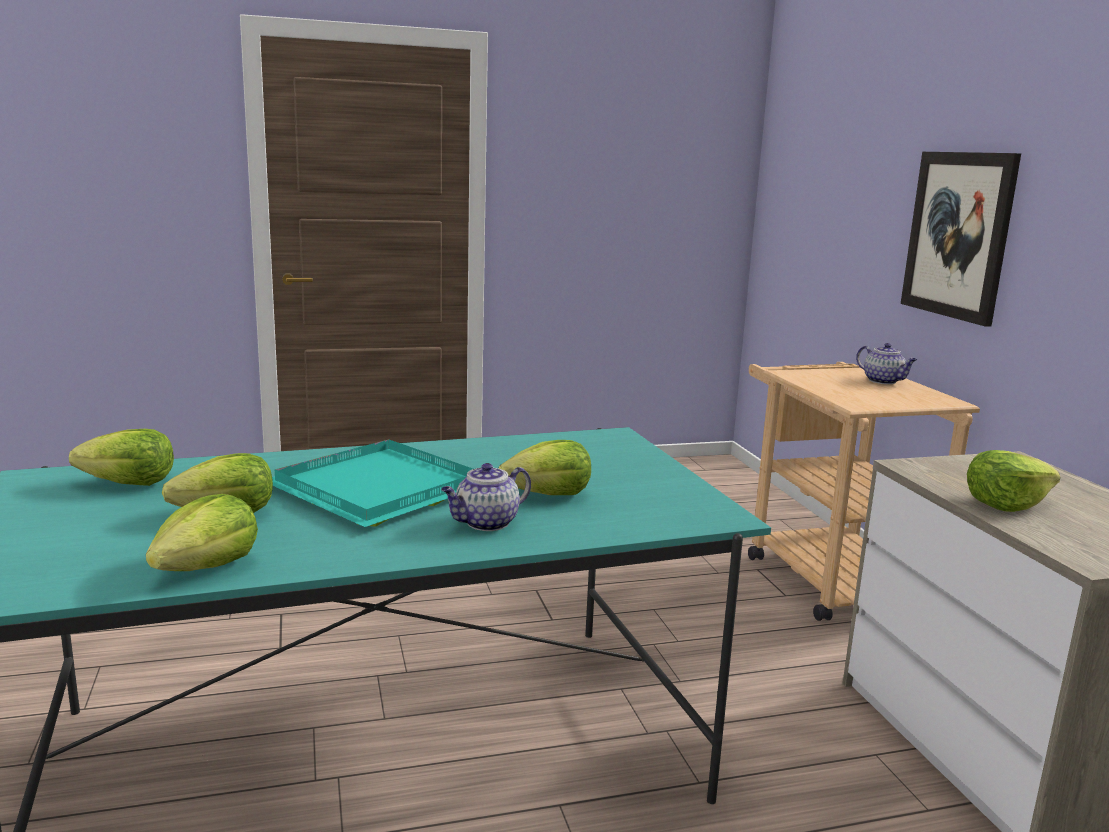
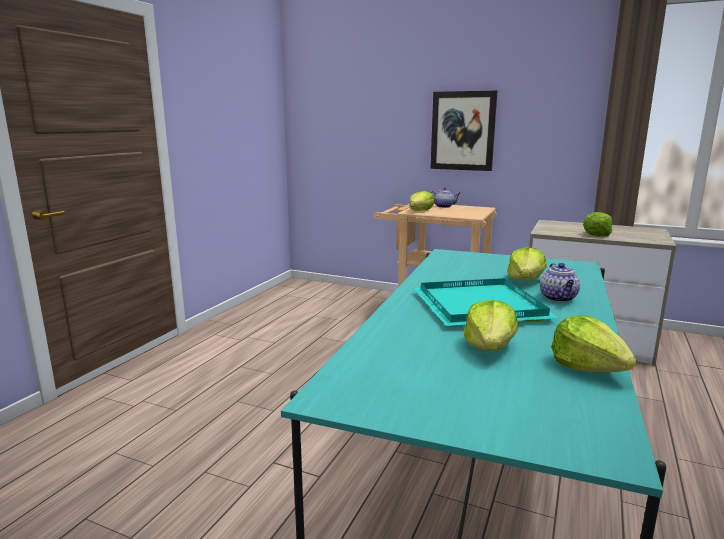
camera: 50 degrees left, 0 degrees up
(129, 483) = (388, 366): lettuce -> lettuce (420, 211)

